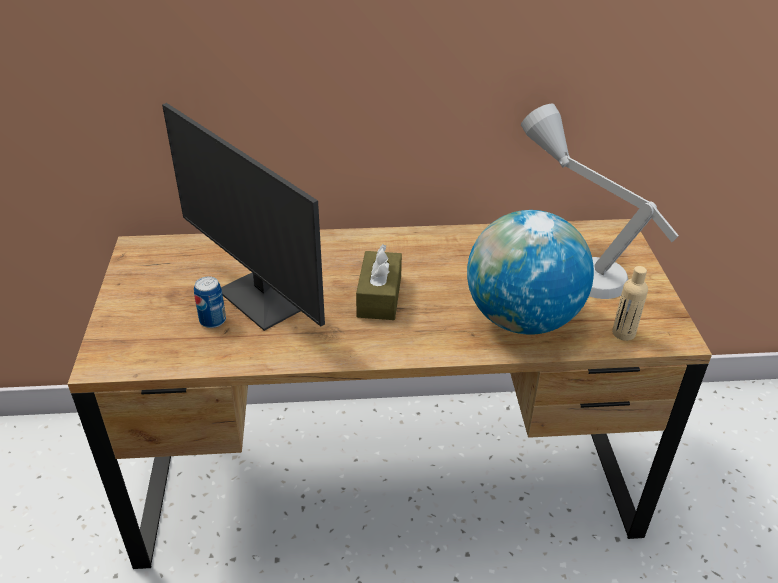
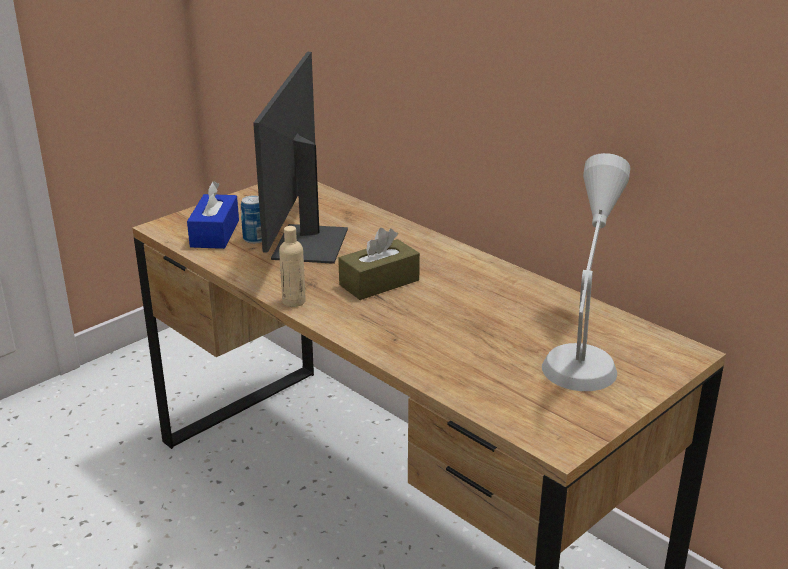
camera: 50 degrees right, 10 degrees down
(166, 338) = (215, 233): none -> blue tissue box
(521, 319) = (452, 353): globe -> none
(623, 333) = (516, 411): beige bottle -> beige bottle (294, 301)

